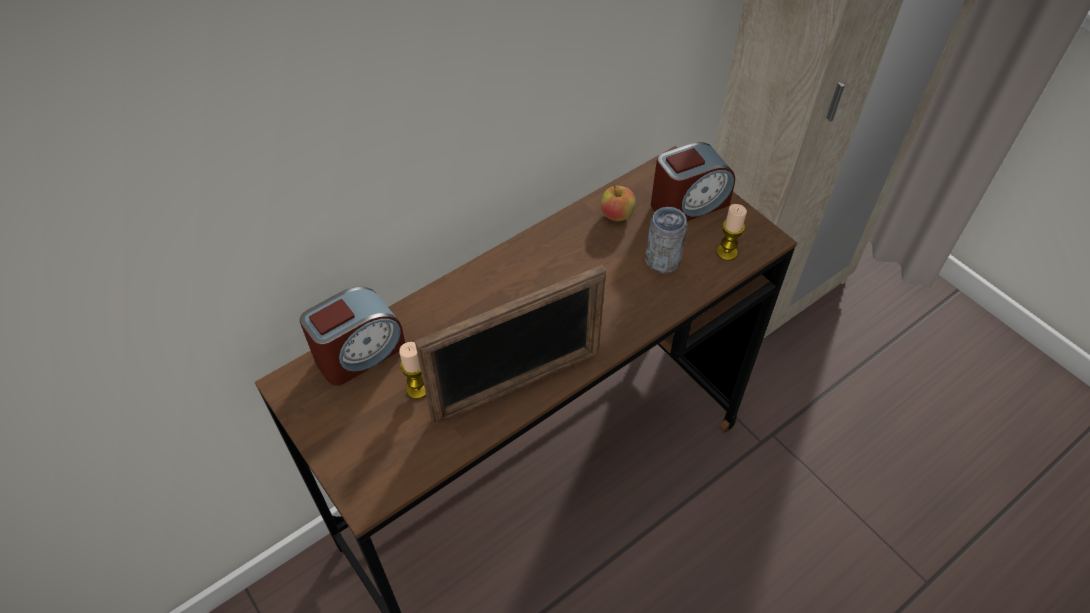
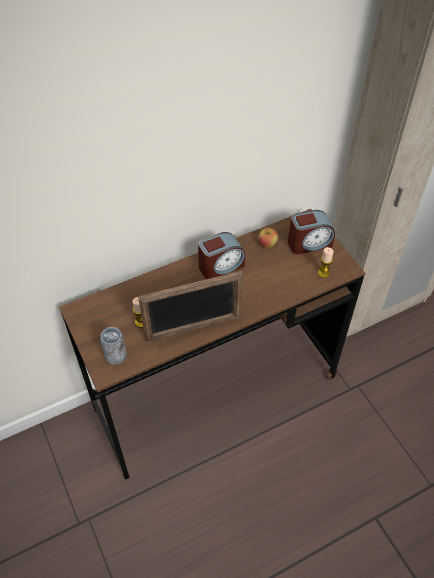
camera: 10 degrees right, 0 degrees up
(359, 353) = (114, 300): alarm clock -> alarm clock (221, 266)
(662, 261) = (286, 273): can -> can (115, 356)

